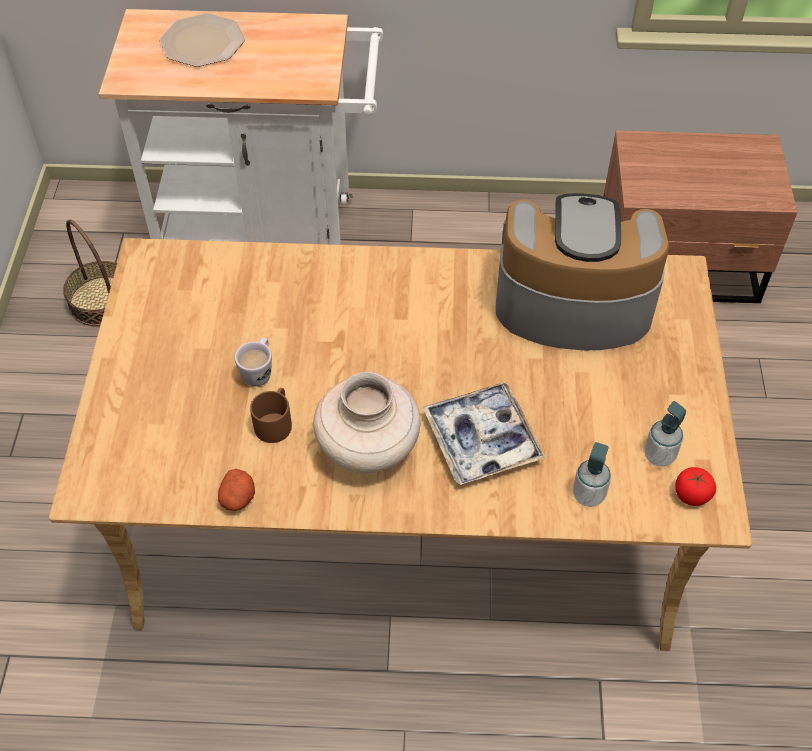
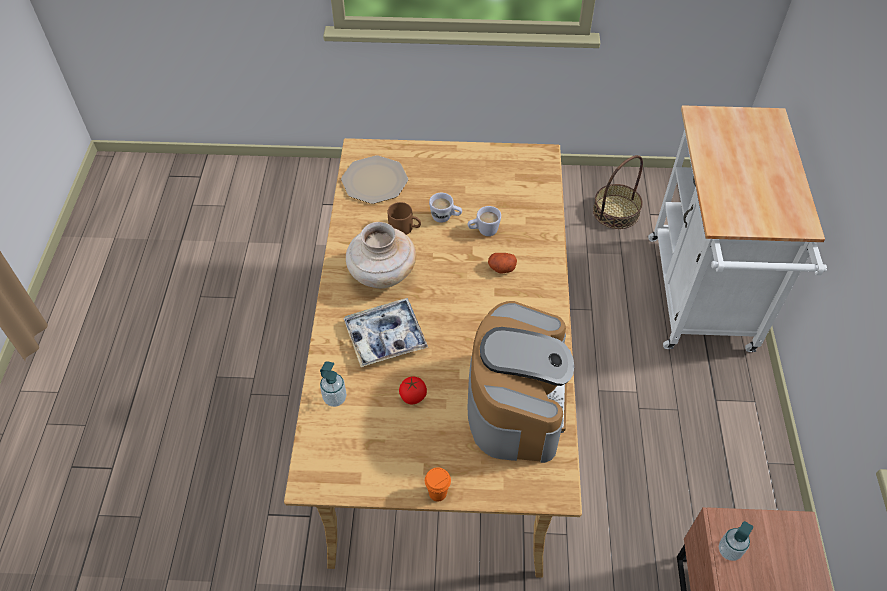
camera: 90 degrees right, 0 degrees up
(203, 43) = (756, 152): plate -> plate (374, 181)
(238, 498) = (349, 214): potato -> potato (501, 268)
(290, 328) = (483, 231): none -> white mug
(659, 456) = (365, 448): soap dispenser -> soap dispenser (729, 550)
(691, 495) = (329, 466): tomato -> tomato (413, 396)
(706, 380) = (437, 493): none -> orange cup

